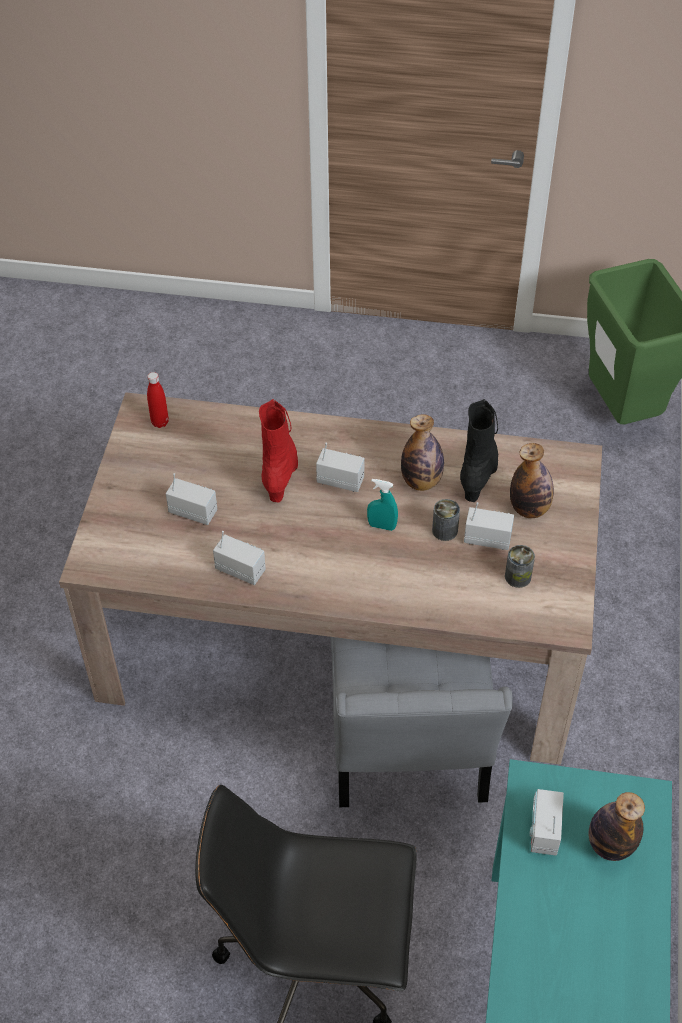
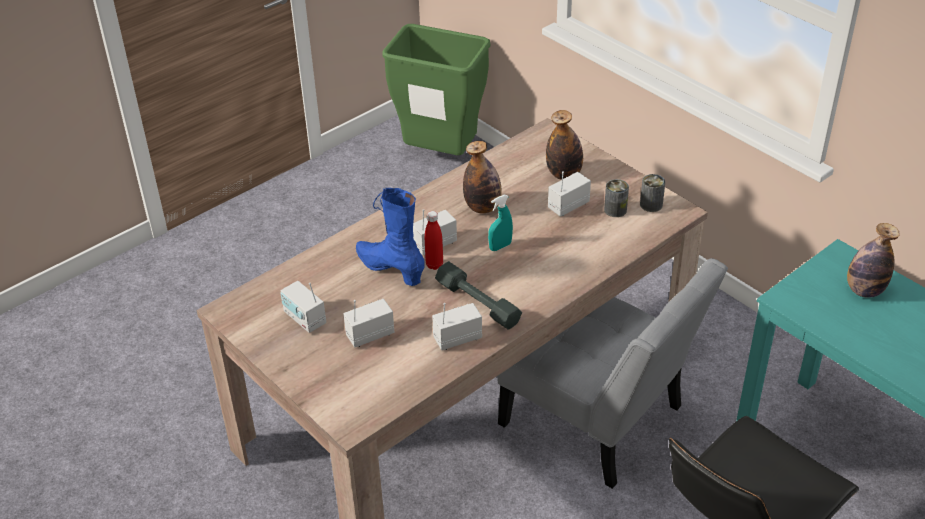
camera: 50 degrees left, 10 degrees down
(160, 422) = (255, 306): red bottle -> red bottle (434, 265)
(281, 473) = (390, 269): red boot -> blue boot
(296, 556) = (478, 302): none -> grey dumbbell
(445, 530) = (538, 220): can -> can (651, 204)
(479, 473) = (508, 179): black boot -> none
(544, 831) = (829, 314): radio -> radio (304, 319)

